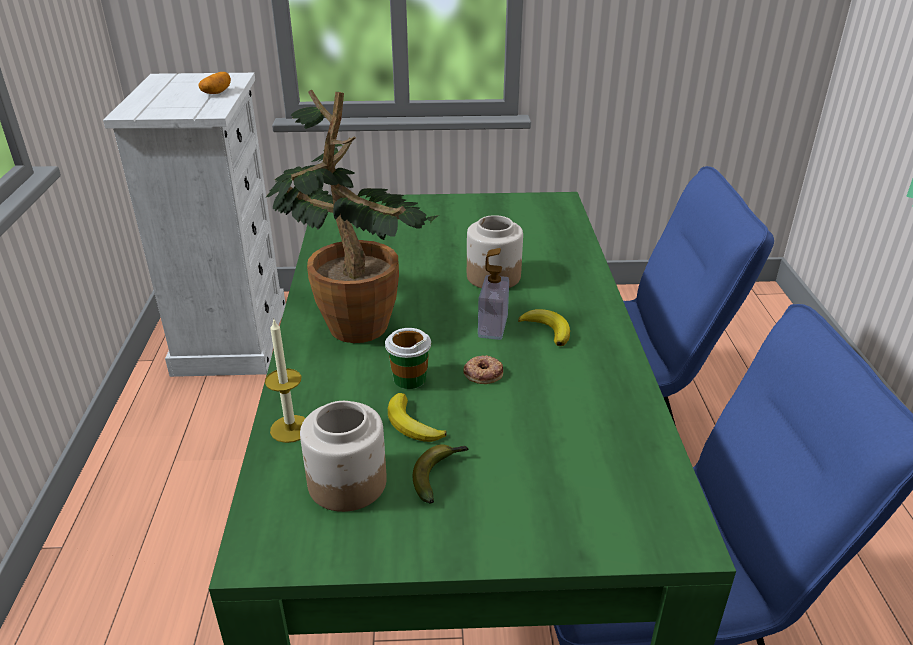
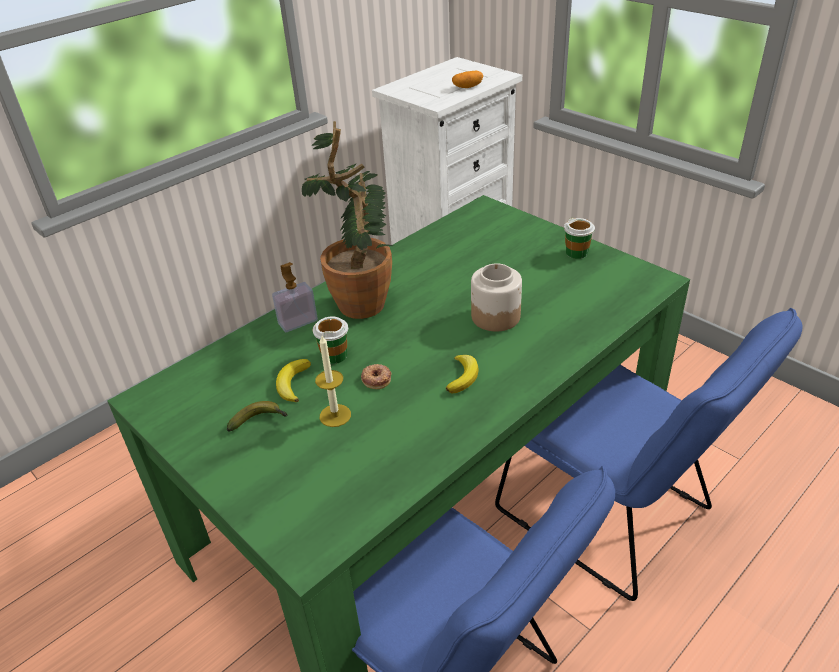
camera: 50 degrees right, 5 degrees up
(290, 429) = (241, 346): candle -> candle (335, 415)
(347, 483) = (218, 393): jar -> none
(473, 206) = (577, 253): none -> cup
(492, 327) = (433, 352): soap dispenser -> soap dispenser (298, 322)

